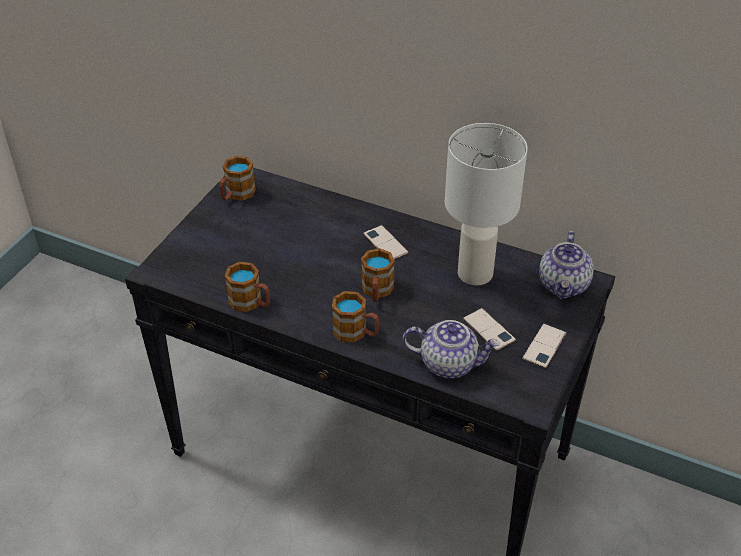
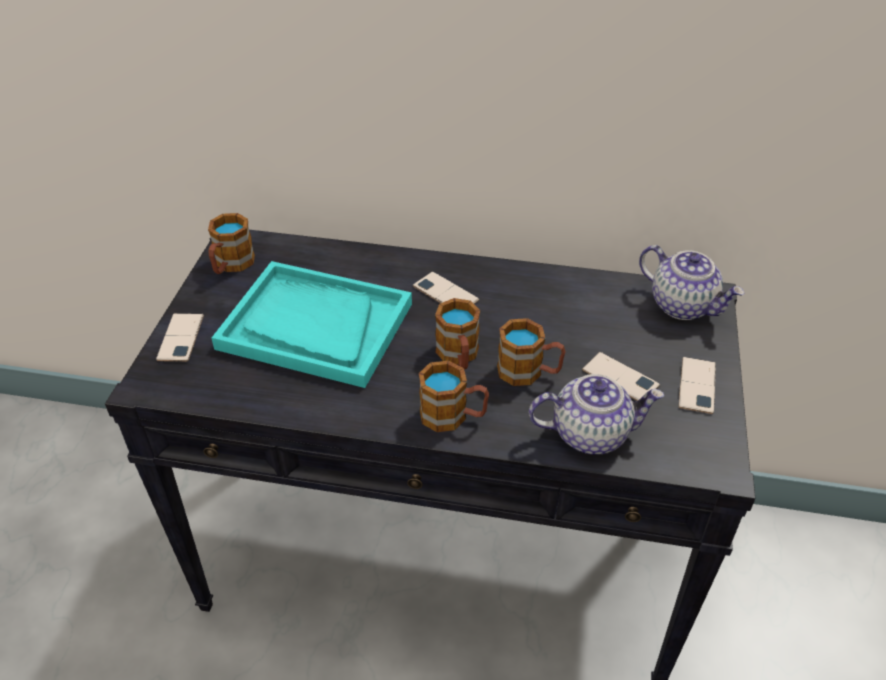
camera: 15 degrees left, 0 degrees up
(186, 242) = (180, 338): none -> phone
(251, 303) = (295, 403): mug -> mug (529, 372)
(282, 251) = (315, 326): none -> turquoise tray
(476, 273) = (572, 310): white table lamp -> none
(564, 285) = (683, 305): teapot -> teapot turned 45 degrees counterclockwise

